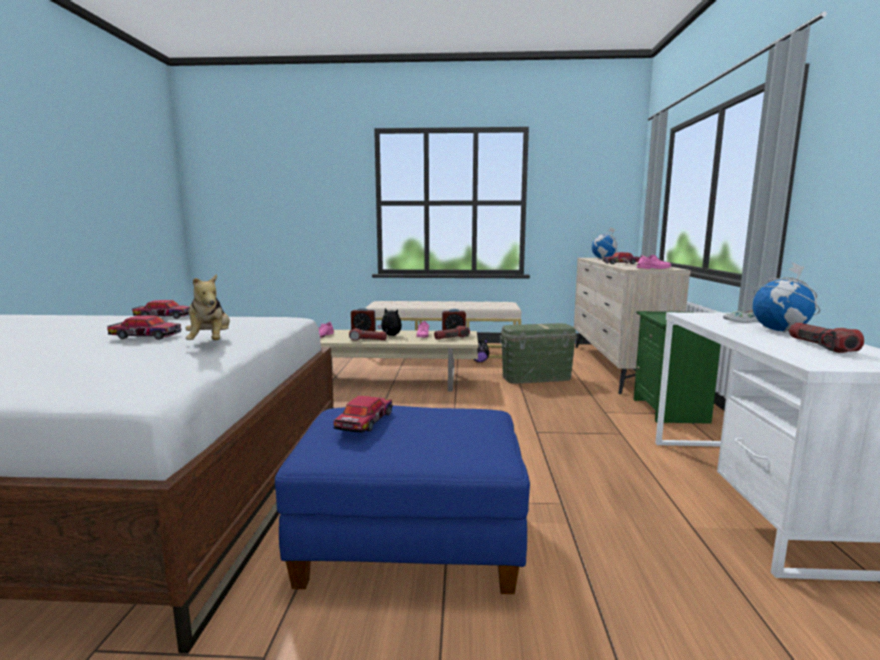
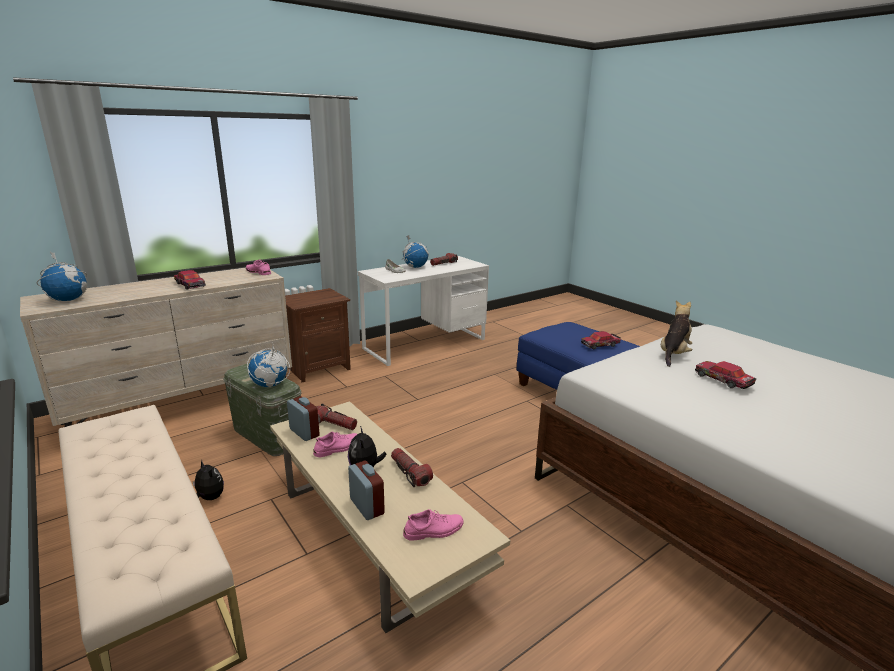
camera: 130 degrees left, 10 degrees up
(163, 317) = (716, 427): toy car -> none
(520, 326) = (270, 385): none -> globe
(671, 411) = (317, 368): green nightstand -> brown nightstand

